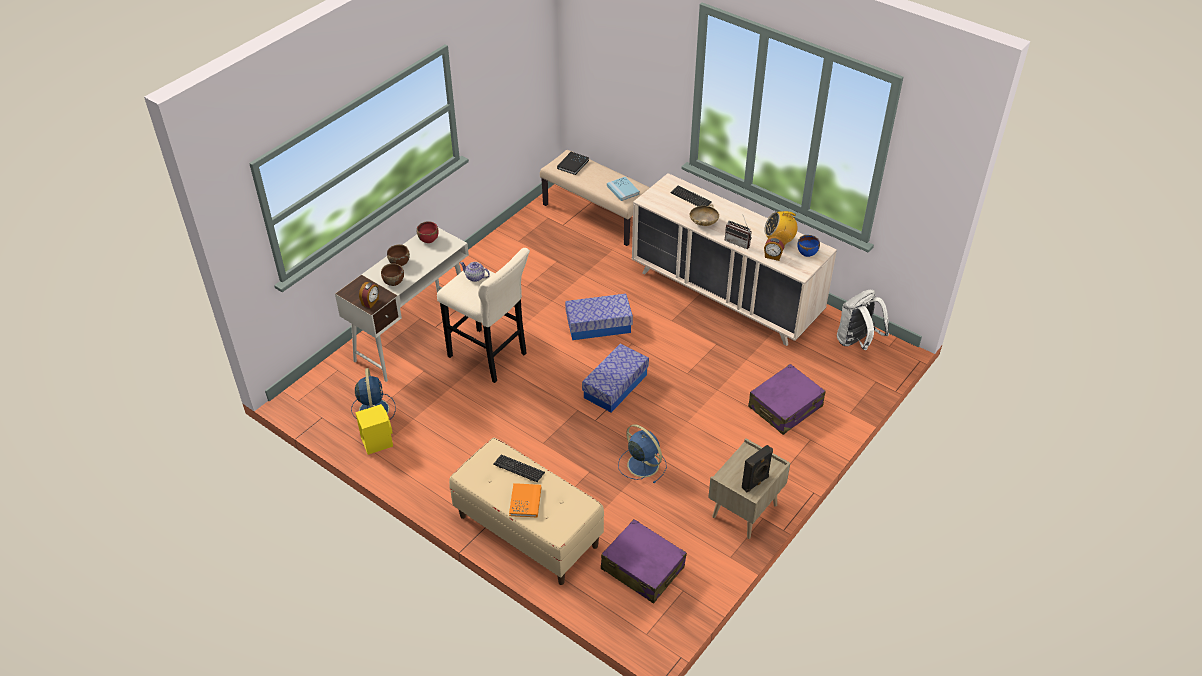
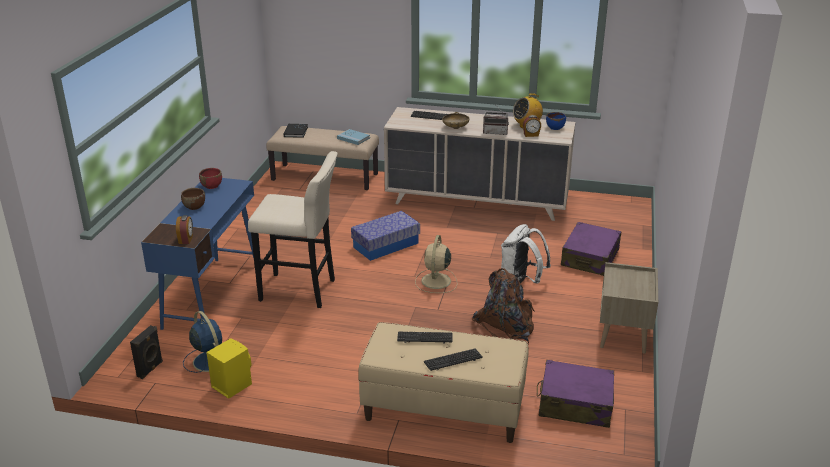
camera: 25 degrees left, 15 degrees down
(393, 281) = (199, 220): brown bowl -> none
(414, 336) = (212, 294): white desk -> blue desk
(475, 277) = (280, 201): teapot -> none
(525, 501) = (453, 360): orange book -> keyboard
(615, 386) = (436, 281): storage box -> beige fan
(642, 464) = (506, 328): blue fan -> brown backpack
(755, 483) = (642, 290): black speaker -> black speaker (150, 369)
(857, 342) = (605, 205): white backpack -> white backpack (521, 283)

